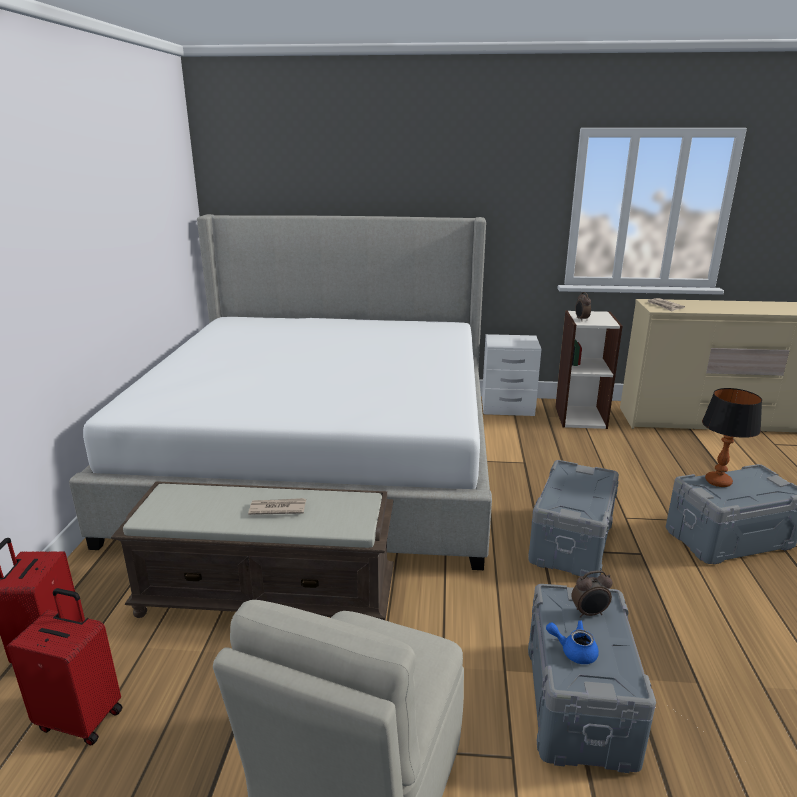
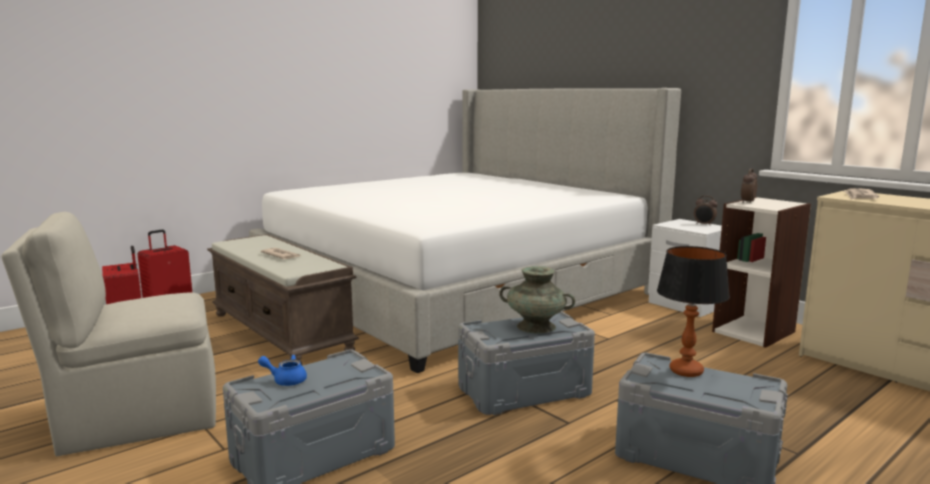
camera: 45 degrees right, 10 degrees down
(573, 651) = (286, 380): blue teapot -> blue teapot turned 60 degrees counterclockwise
(578, 485) = (535, 327): none -> turquoise vase
(589, 613) = (343, 374): alarm clock -> alarm clock (704, 224)

